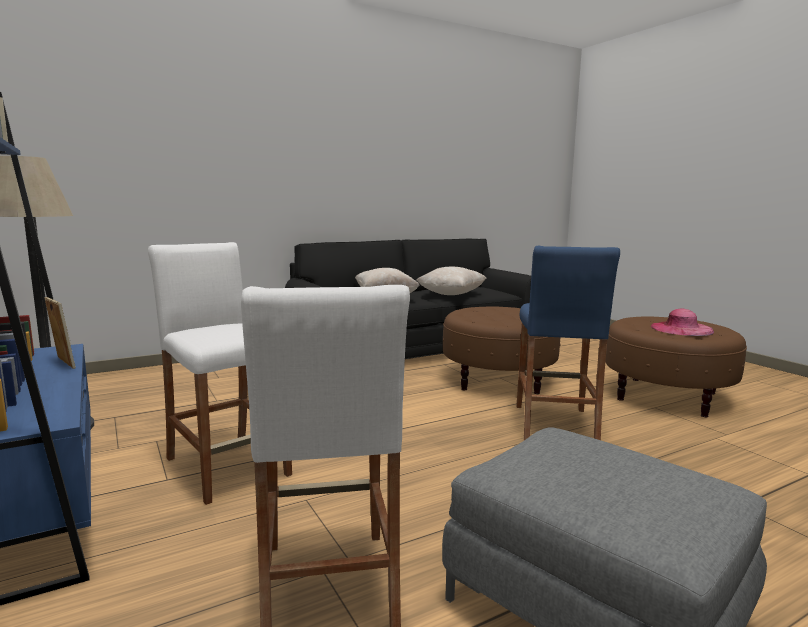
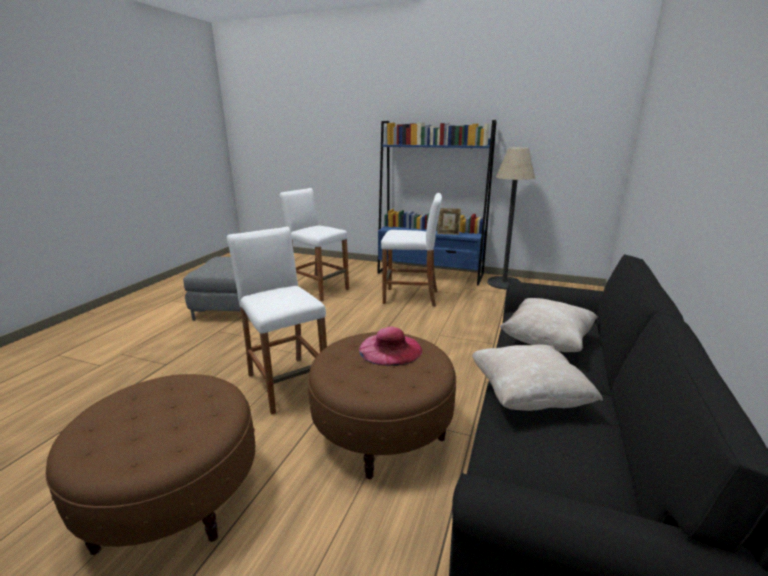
camera: 140 degrees right, 10 degrees up
(554, 424) = (287, 384): blue stool -> white stool
(681, 329) = (147, 412): pink hat -> pink hat (390, 349)

